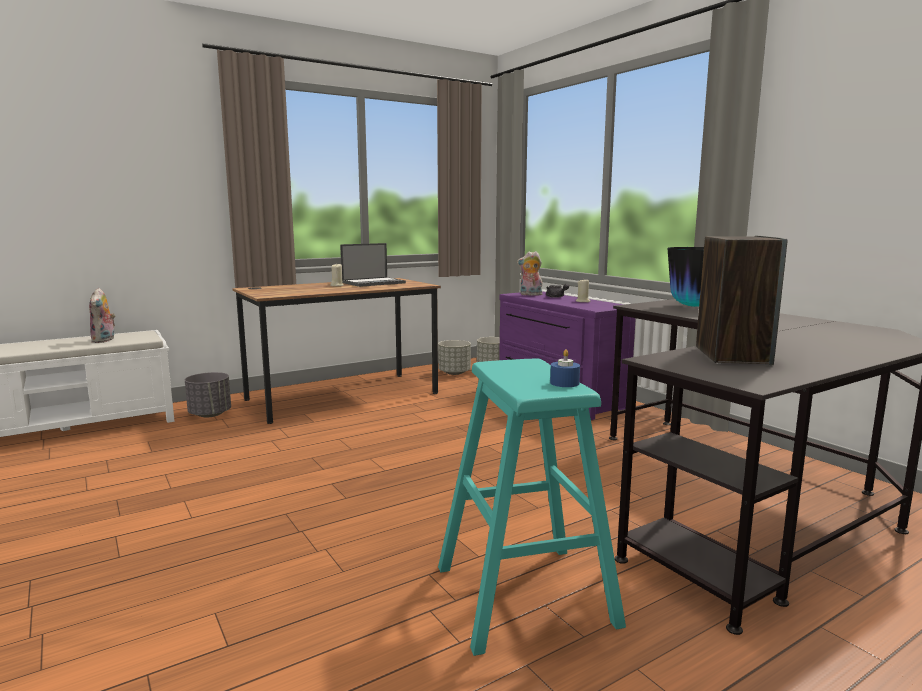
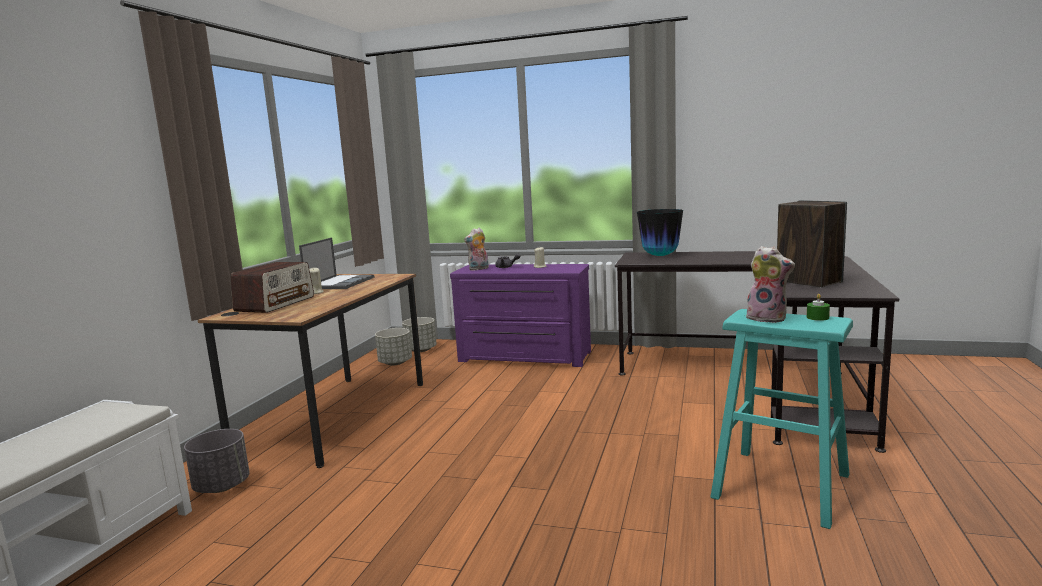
camera: 40 degrees left, 0 degrees up
(104, 340) = (79, 431): plush toy -> plush toy (768, 318)
(292, 287) = (276, 304): none -> radio
(564, 383) = (817, 317): blue candle -> green candle

